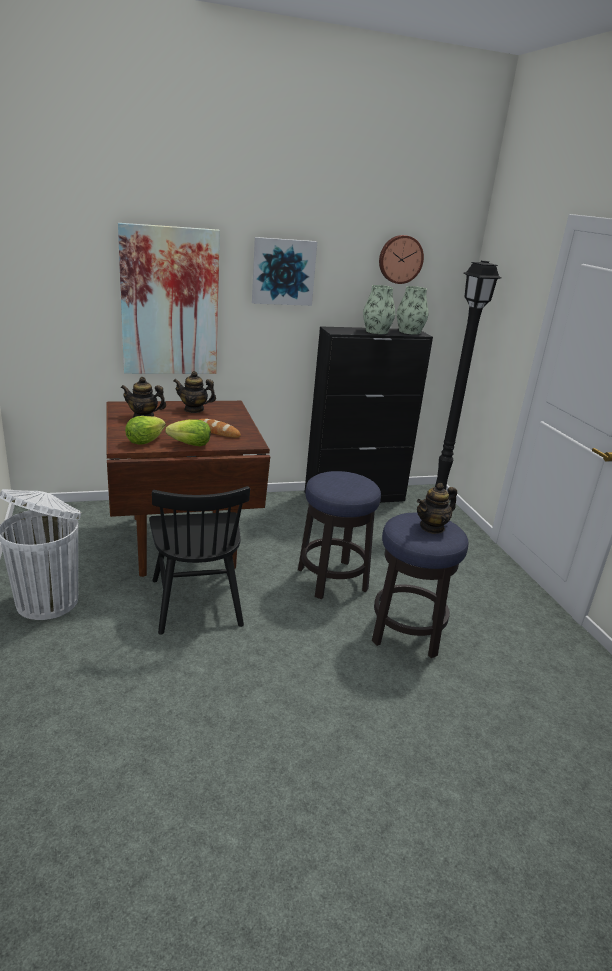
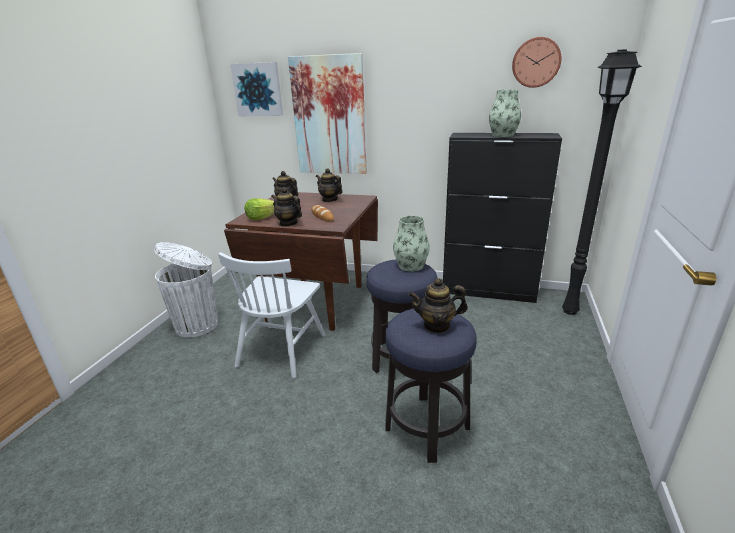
camera: 35 degrees right, 0 degrees up
(190, 445) = (288, 223): lettuce -> teapot
(196, 602) = (281, 349): black chair -> white chair
(283, 272) = (418, 85): picture -> picture (258, 89)
(409, 332) = (541, 135): vase -> vase (411, 266)

